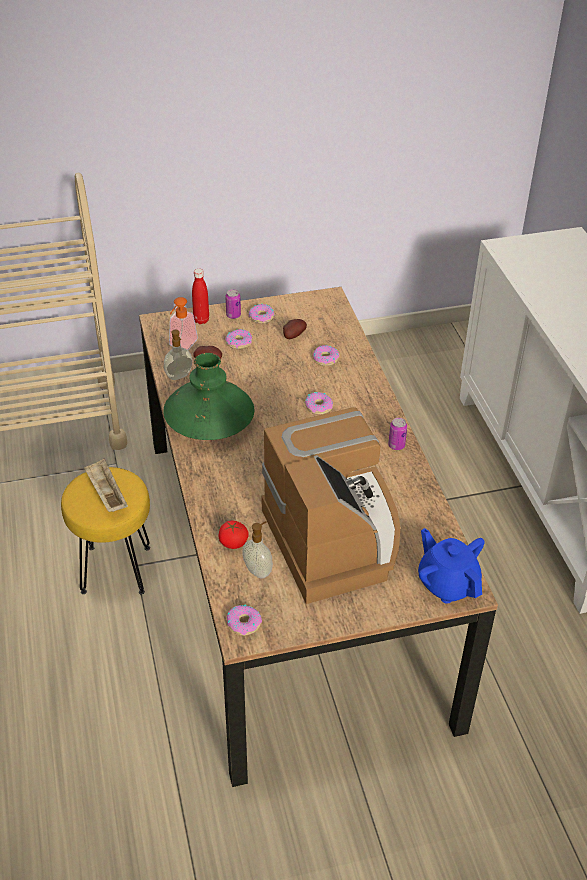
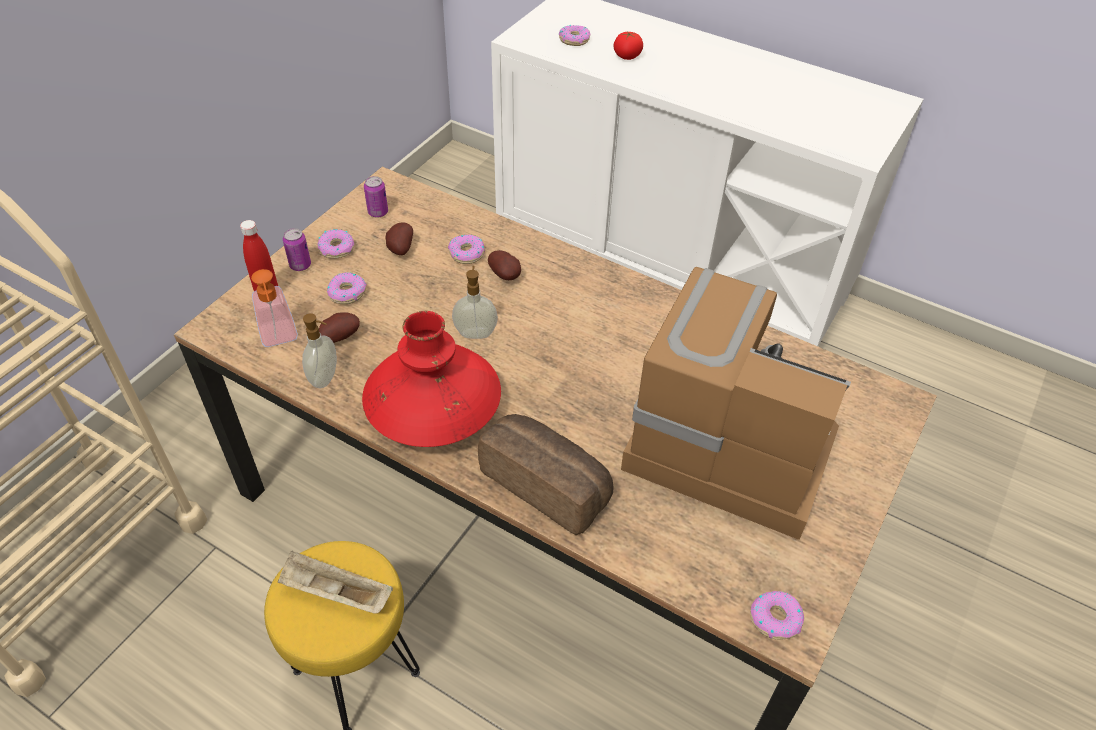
camera: 45 degrees left, 5 degrees up
(209, 423) = (434, 409): green vase -> red vase
(218, 491) = (548, 484): none -> bread
(233, 543) = (643, 532): tomato -> tomato (627, 56)
(258, 570) = (708, 542): soap dispenser -> soap dispenser (475, 332)
(318, 406) = (527, 310): donut -> donut (574, 40)
(331, 383) = (506, 275): none -> potato
(396, 445) = (653, 300): can -> can (378, 212)
(447, 584) = (877, 409): blue teapot -> none

